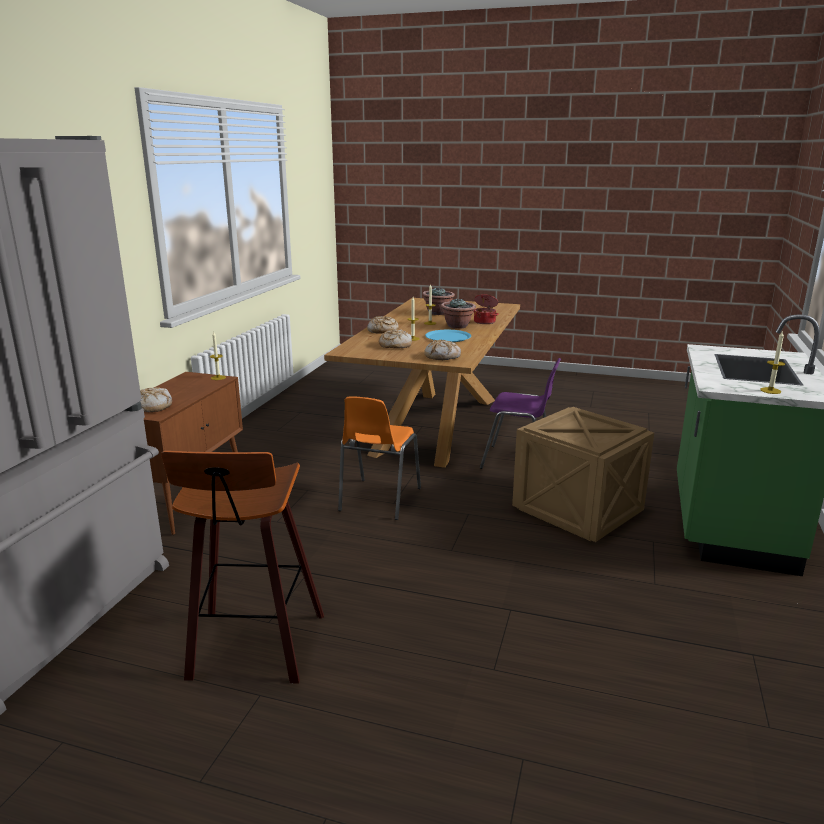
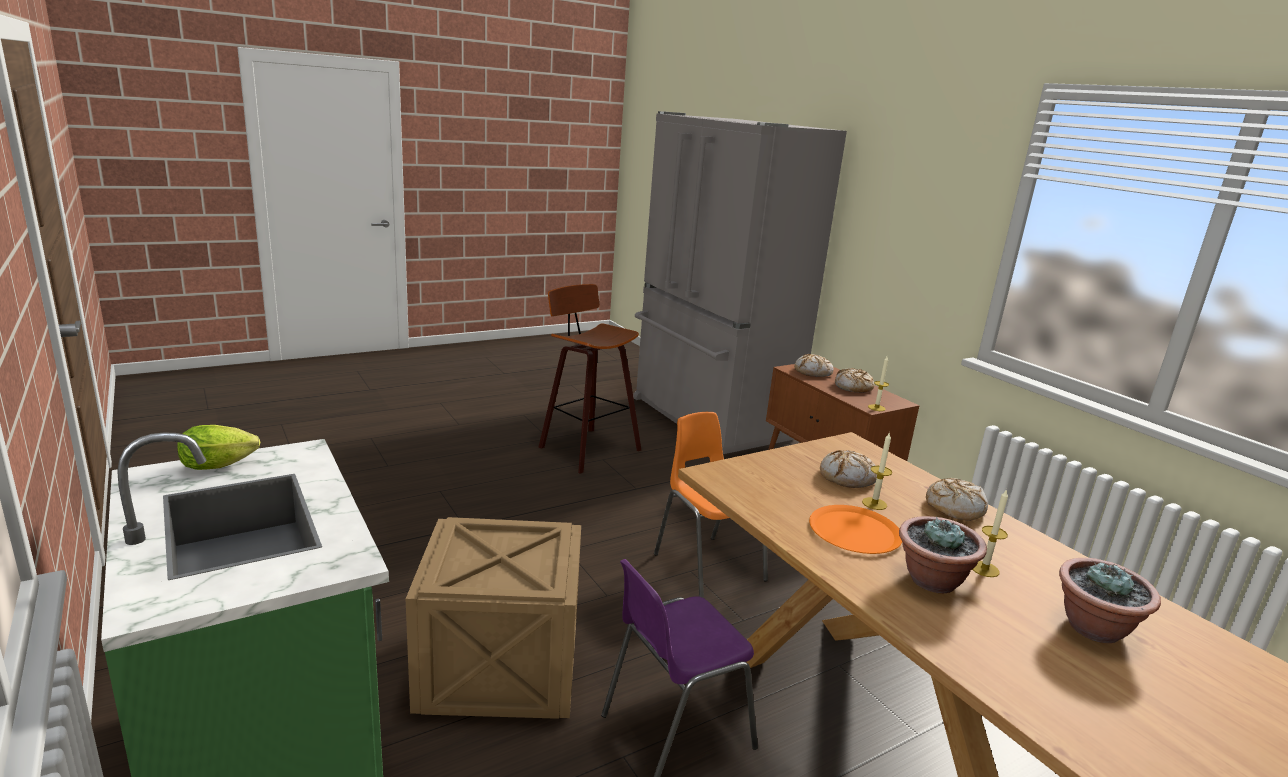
camera: 130 degrees right, 0 degrees up
(442, 356) = (749, 477): bread -> bread (853, 387)
(448, 337) = (854, 531): blue plate -> orange plate
(485, 322) = (950, 632): cooking pot -> none
(770, 390) = (222, 465): candle -> lettuce

